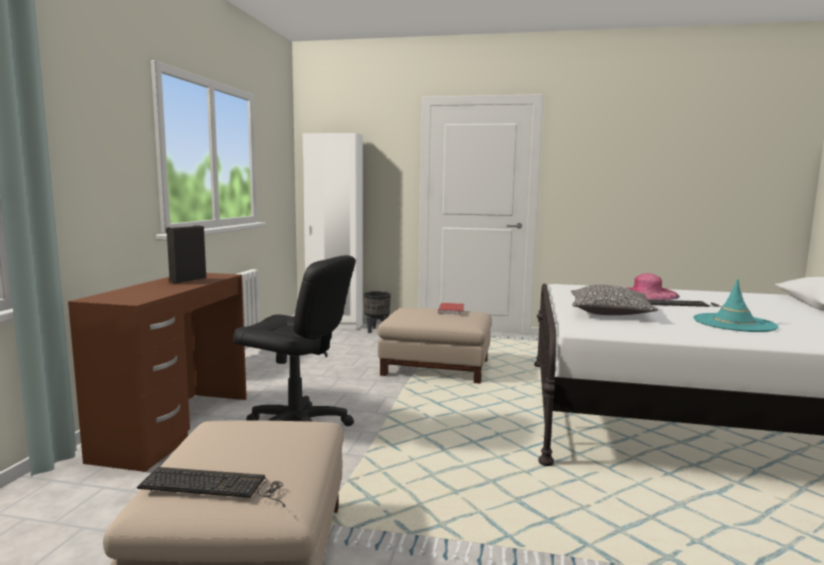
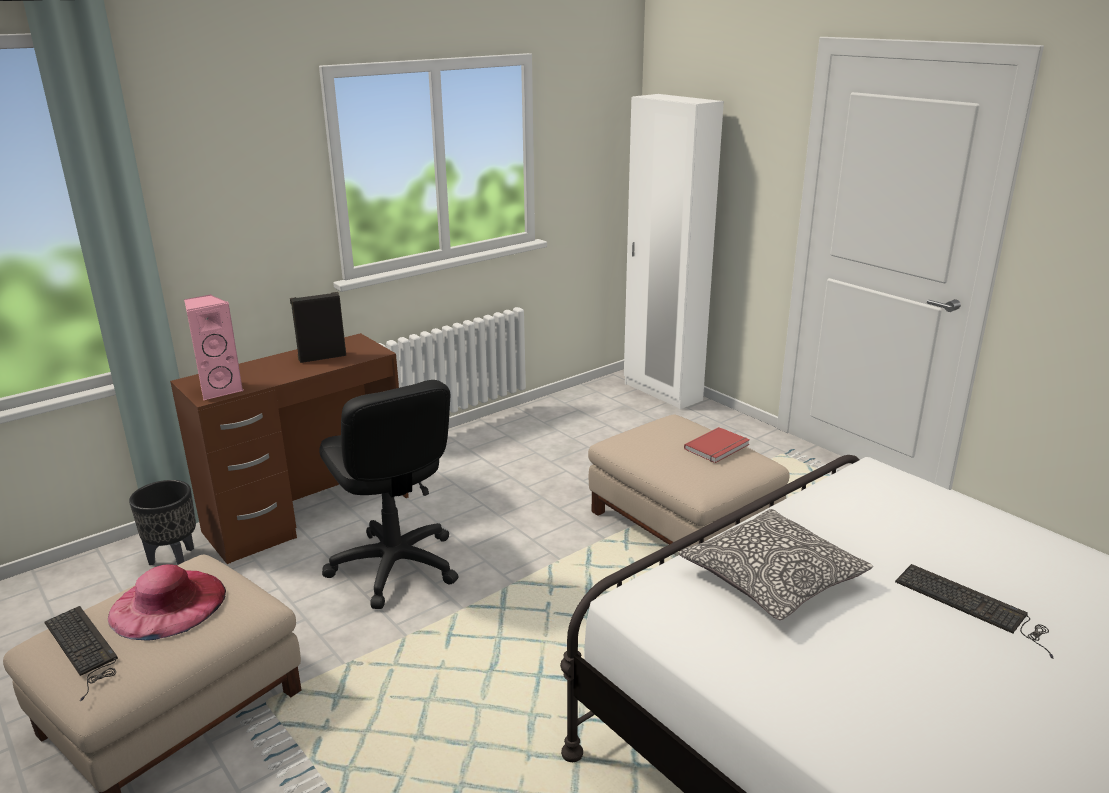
camera: 40 degrees right, 15 degrees up
(135, 298) = (219, 390): none -> pink speaker
(377, 331) = (705, 420): black planter -> black planter (175, 561)
(647, 294) = (978, 549): pink hat -> pink hat (167, 603)
(734, 323) = (933, 699): turquoise hat -> none

